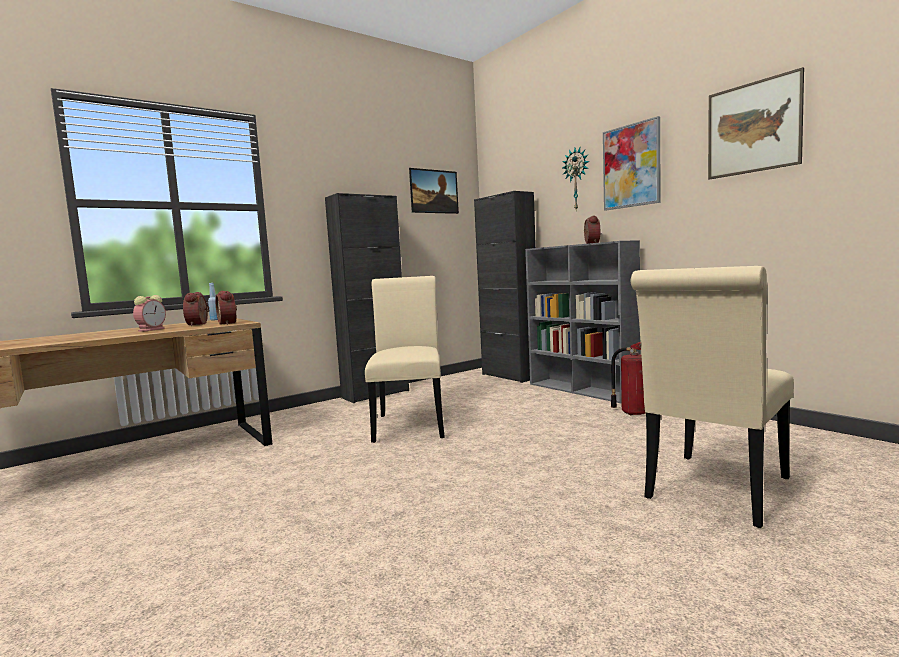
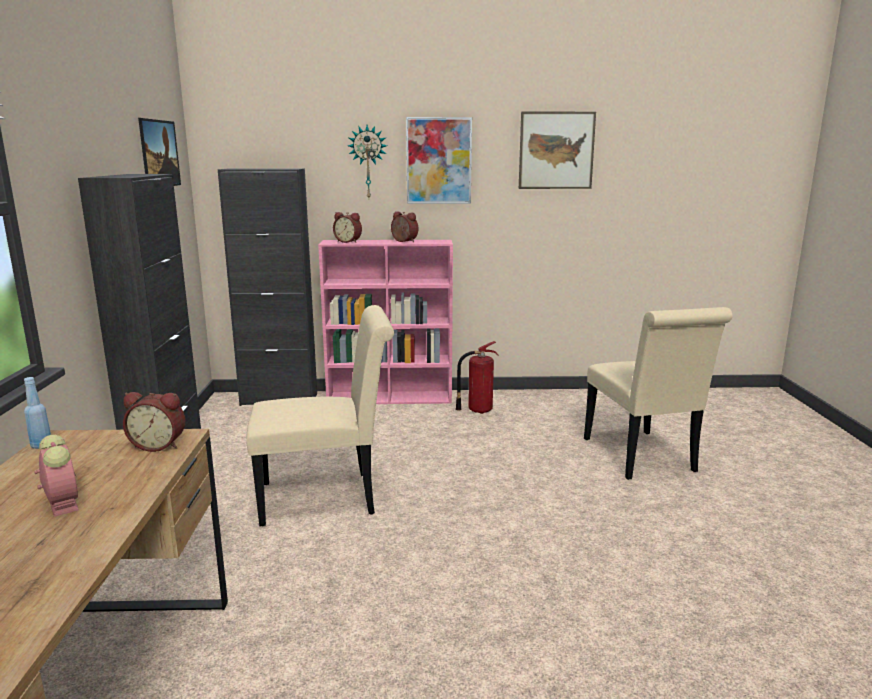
camera: 55 degrees left, 10 degrees up
(199, 324) = (93, 463): alarm clock -> alarm clock (348, 241)
(410, 424) = (327, 497): beige chair -> beige chair turned 135 degrees clockwise
(582, 390) = (391, 398): grey bookcase -> pink bookcase

